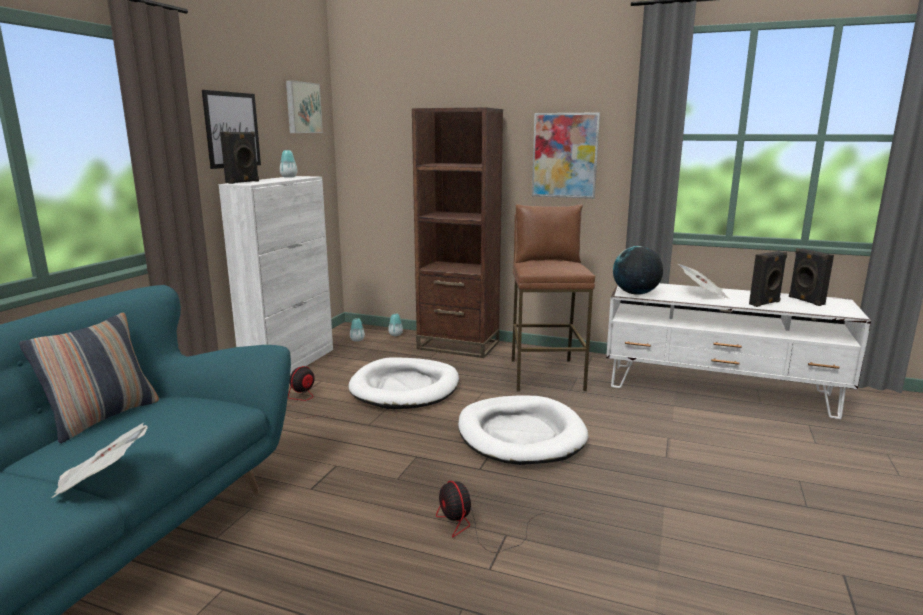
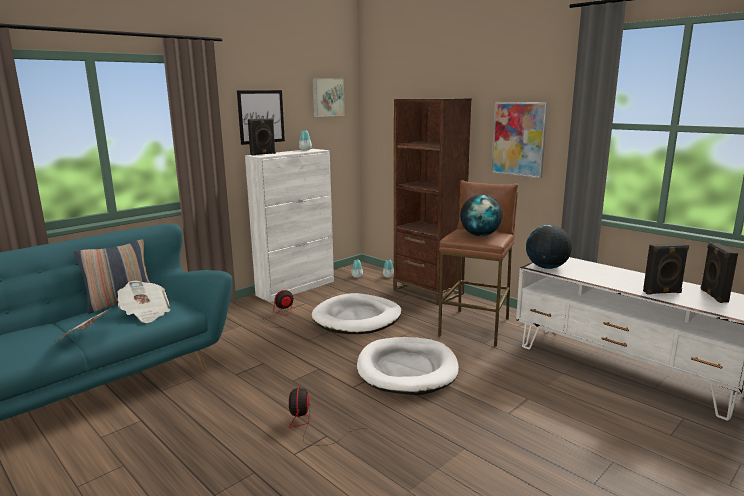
camera: 25 degrees right, 0 degrees up
(557, 265) = (480, 235): none -> globe
(702, 294) = (610, 276): newspaper -> newspaper (145, 314)

